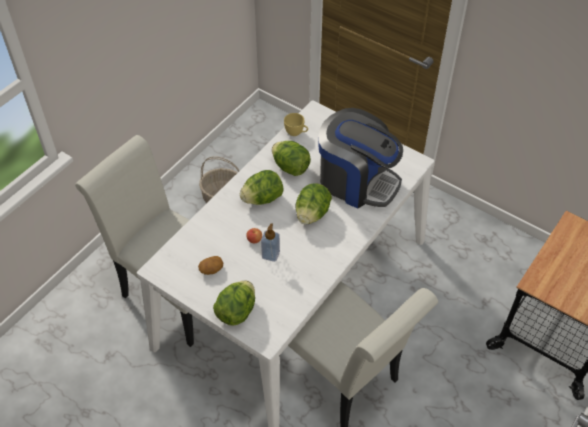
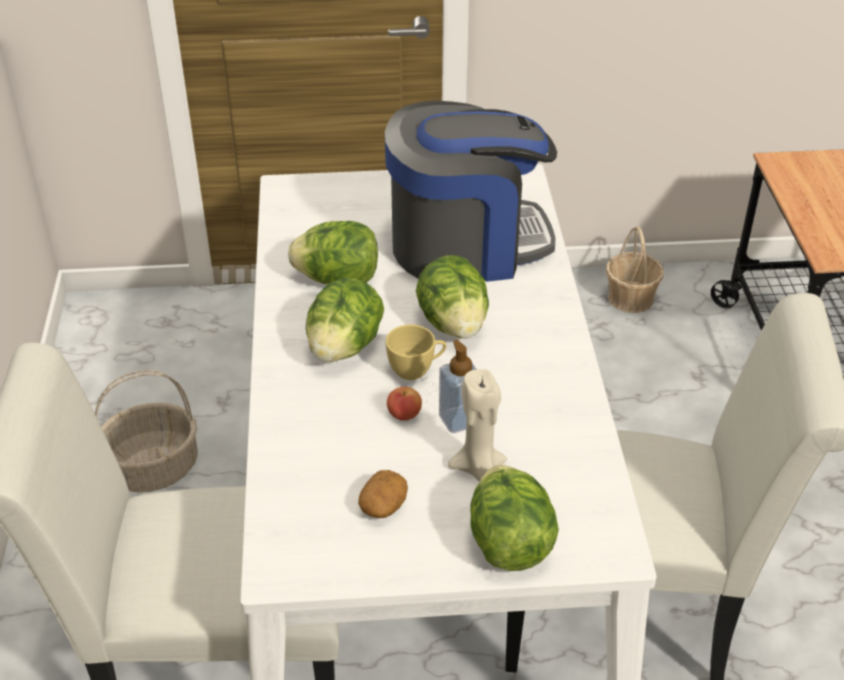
camera: 40 degrees left, 10 degrees down
(256, 278) = (478, 469): none -> beige candle
(296, 133) = (289, 229): yellow cup -> yellow cup (416, 370)
(496, 244) = (630, 298): none -> basket

